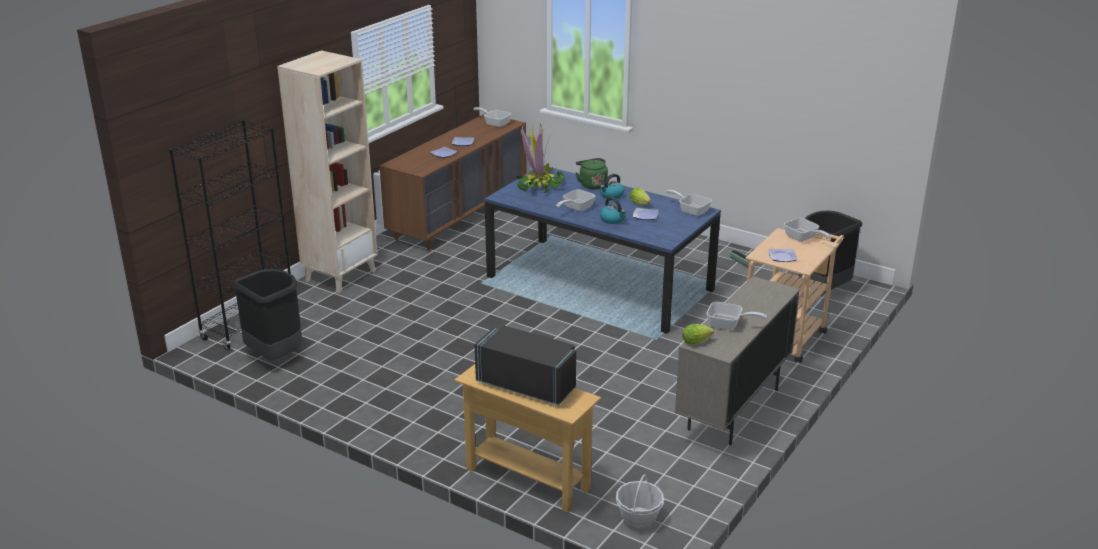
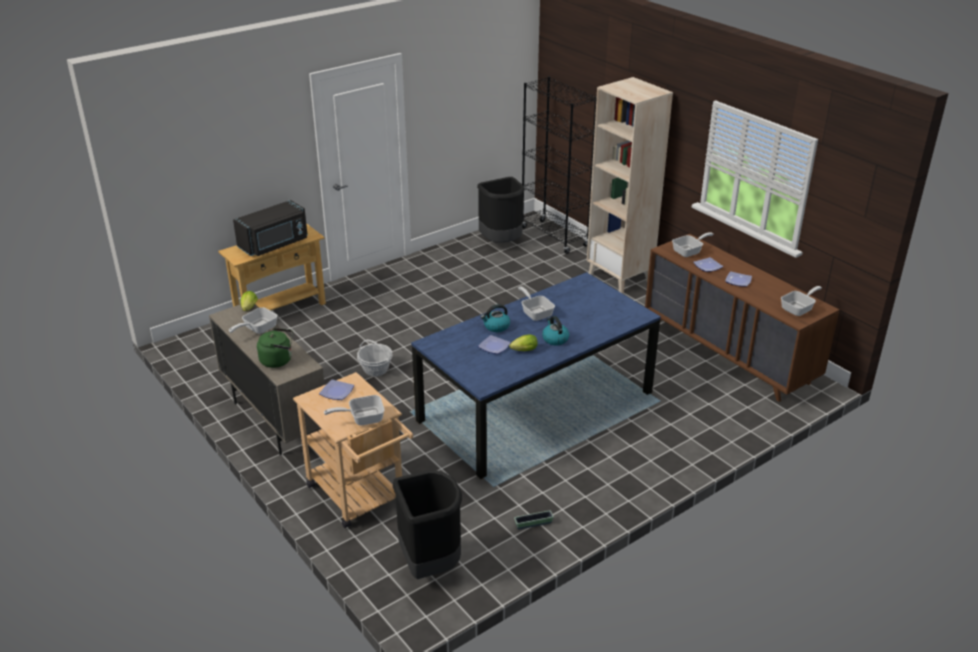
camera: 110 degrees right, 5 degrees up
(539, 185) = (602, 304): potted plant -> none
(592, 185) = (590, 334): green kettle -> green kettle (278, 360)
(638, 517) = (203, 342): basket -> basket (376, 369)
(691, 210) = (489, 378): frying pan -> frying pan (689, 252)

